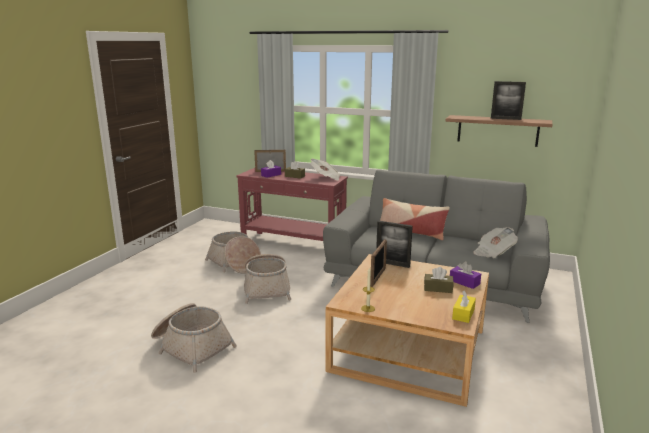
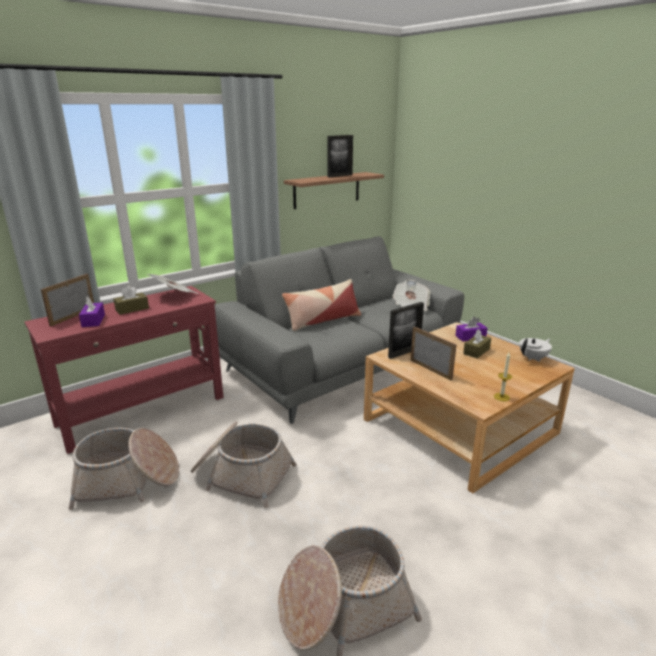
camera: 60 degrees left, 5 degrees up
(463, 314) = (533, 358): yellow tissue box -> white teapot

